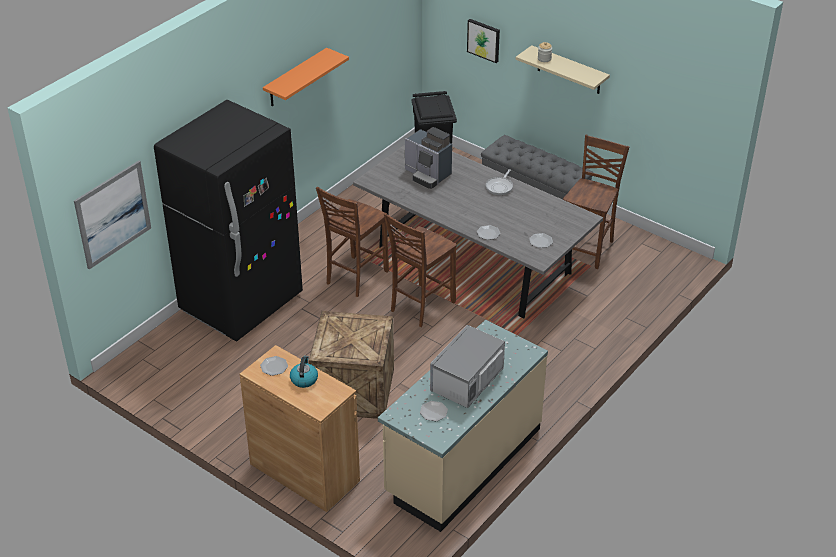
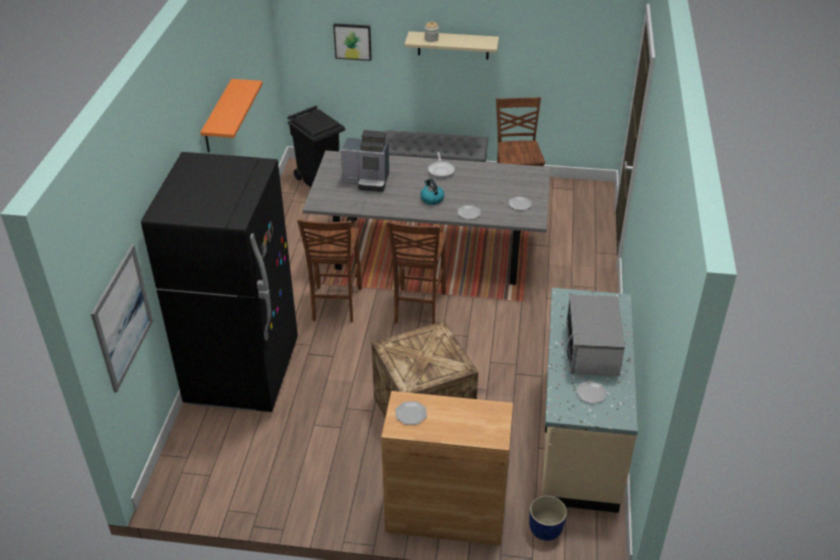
camera: 30 degrees left, 0 degrees up
(304, 379) = (452, 413): kettle -> kettle (431, 199)
(371, 517) = (546, 529): none -> blue planter

